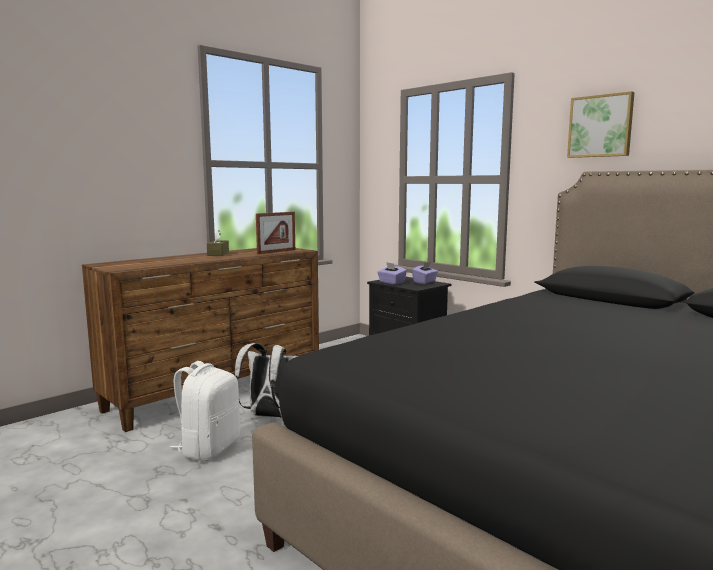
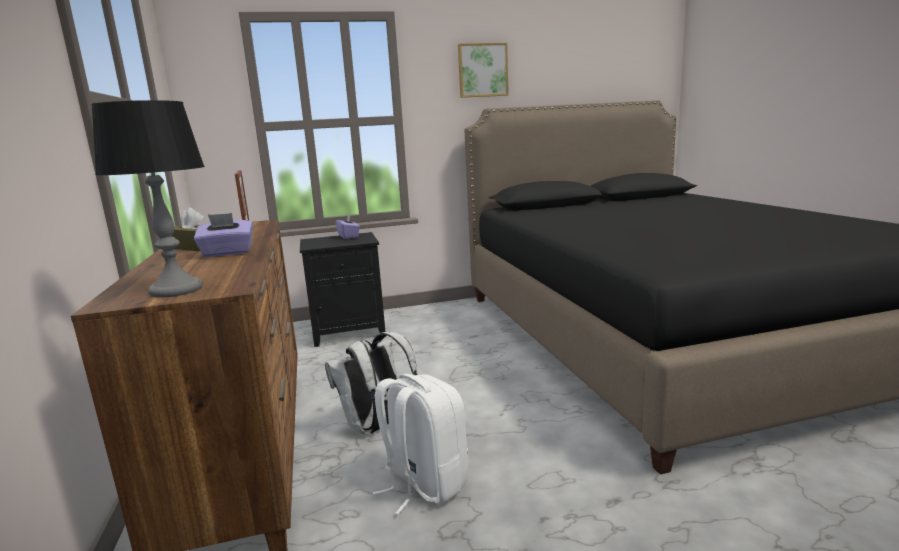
camera: 60 degrees left, 5 degrees up
(119, 265) = (177, 290): none -> table lamp
(391, 282) = (327, 244): purple tissue box -> purple tissue box (227, 253)

